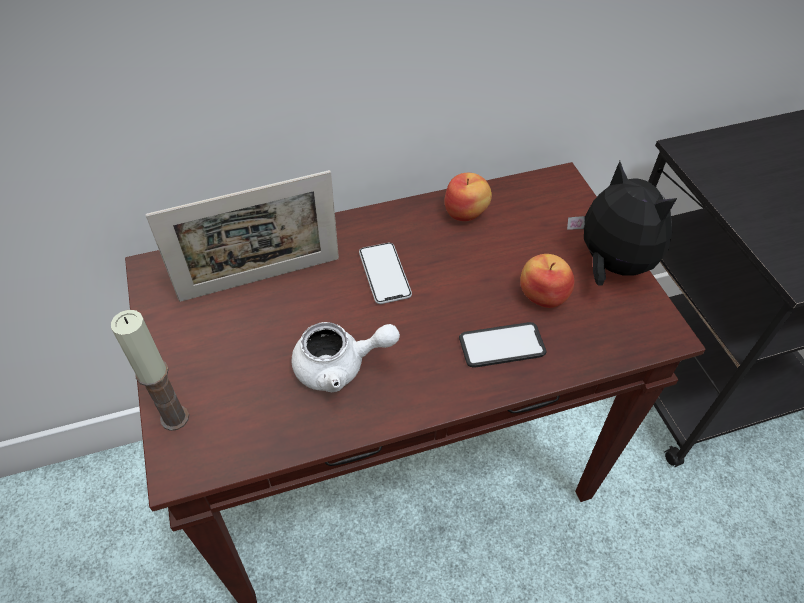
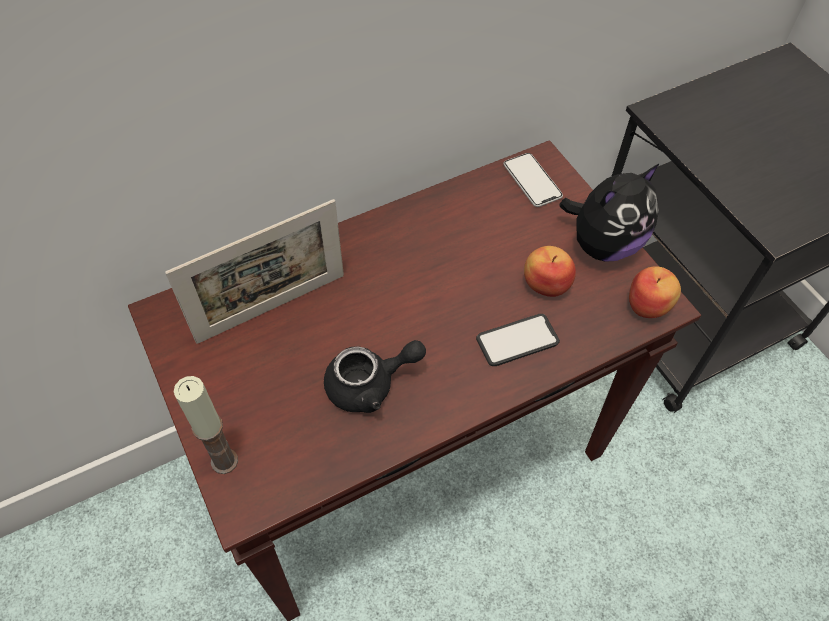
camera: 10 degrees left, 5 degrees up
(340, 366) = (370, 385): white teapot -> black teapot
(384, 274) = (392, 285): phone -> phone (532, 181)
(466, 212) = (457, 209): apple -> apple (648, 305)
(610, 265) = (603, 244): plush toy -> plush toy turned 105 degrees clockwise

